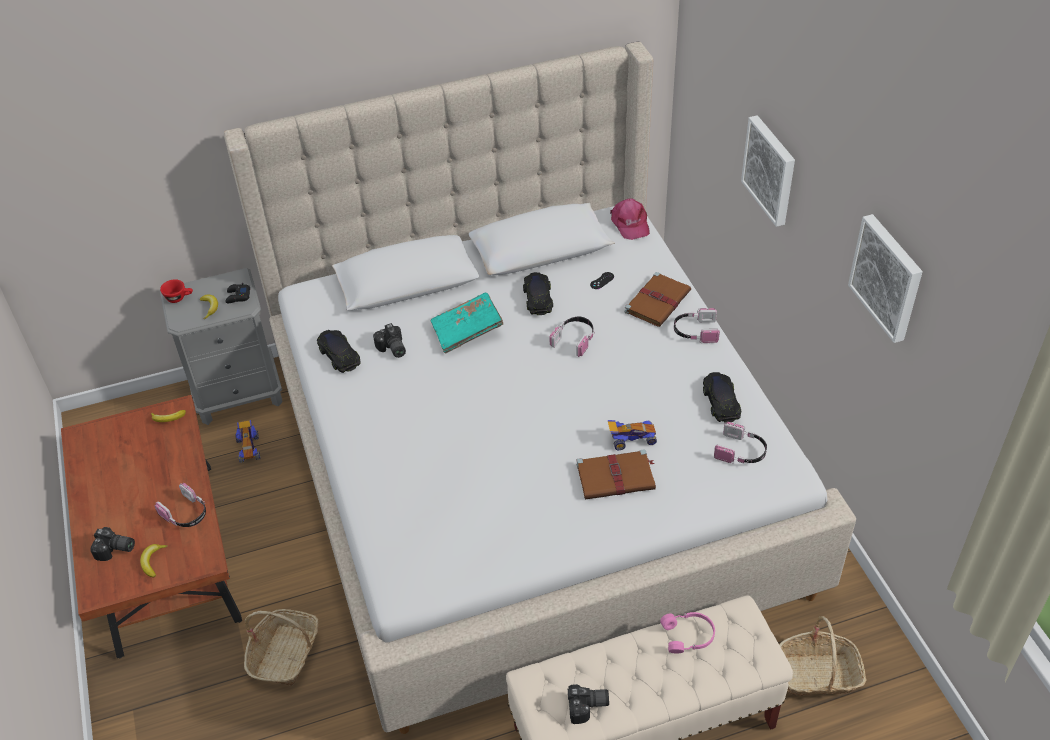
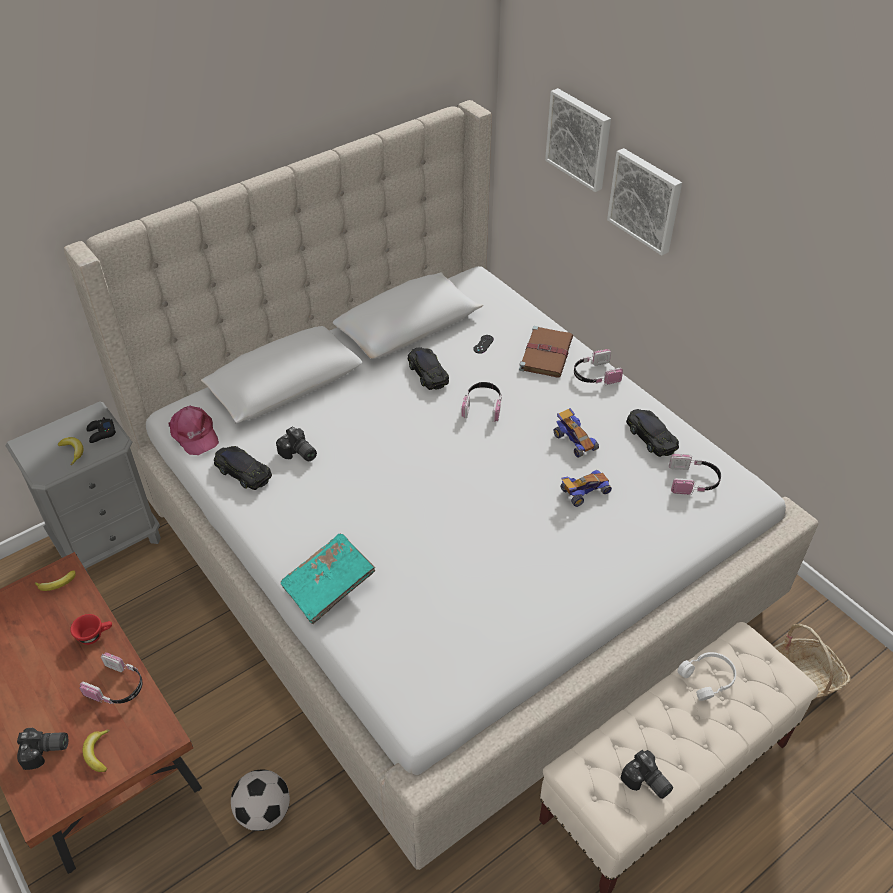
camera: 20 degrees left, 0 degrees up
(179, 298) = (32, 448): red cup -> red cup (95, 635)
(248, 448) = (140, 595): toy car -> toy car (574, 441)
(285, 654) = (264, 812): basket -> football
(467, 331) = (370, 419): turquoise book -> turquoise book (329, 586)
(588, 707) = (646, 783): camera -> camera turned 75 degrees clockwise
(617, 477) = (588, 533): brown book -> none
(630, 223) = (485, 286): pink cap -> pink cap (194, 434)
(688, 636) = (708, 679): pink headphones -> white headphones
(888, 277) = (828, 274): picture -> picture (580, 139)

